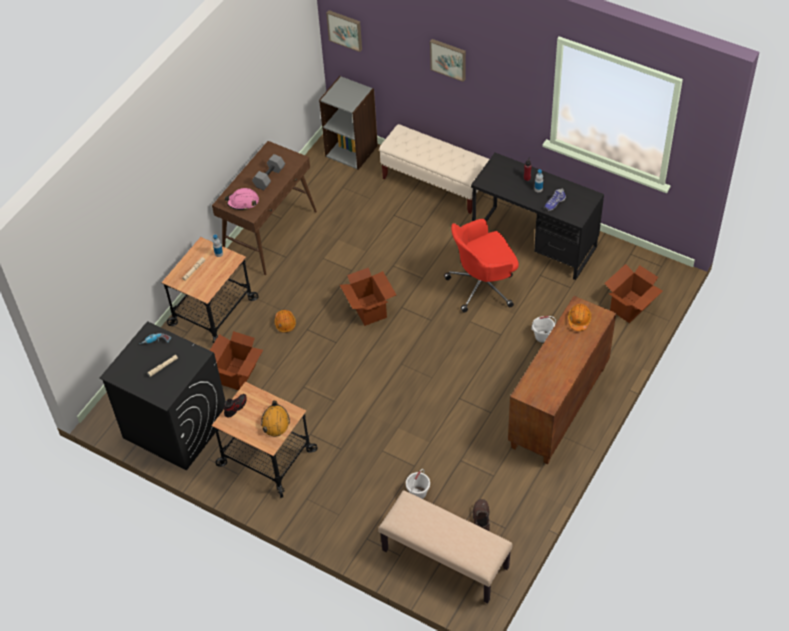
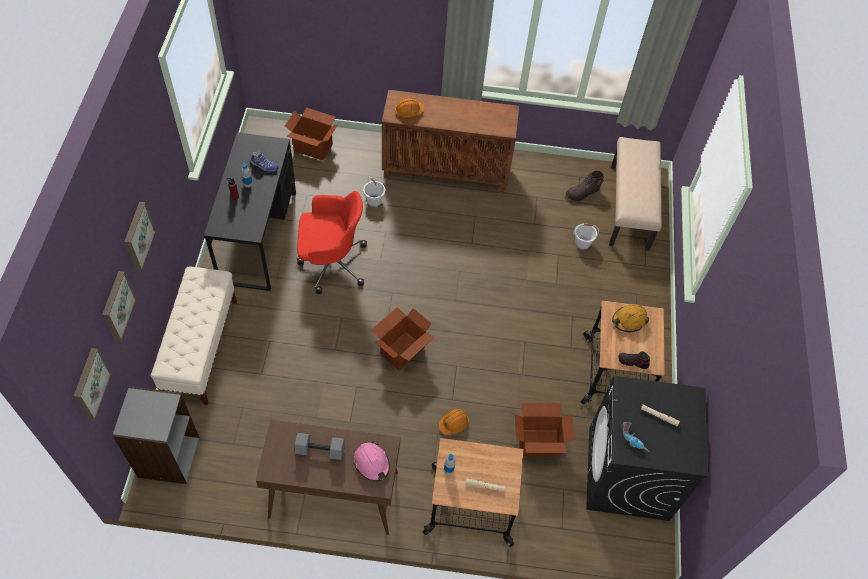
camera: 120 degrees left, 5 degrees up
(398, 47) = (116, 305): none -> picture
(483, 285) = (331, 262): red office chair -> red office chair turned 45 degrees counterclockwise

